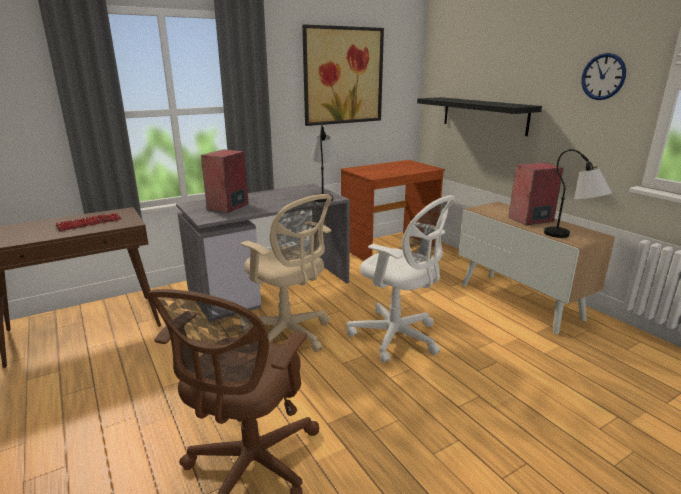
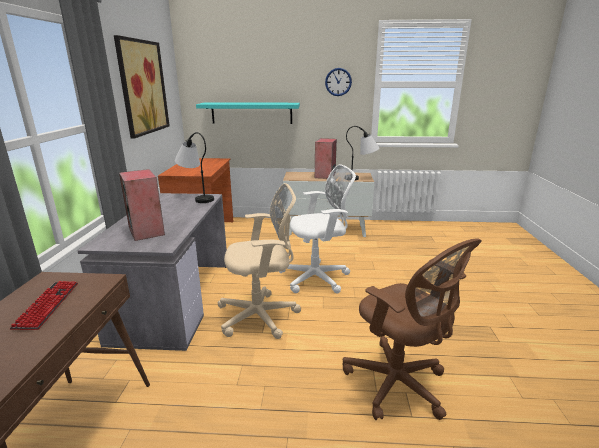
camera: 55 degrees left, 0 degrees up
(484, 115) = (251, 113): black shelf -> turquoise shelf

